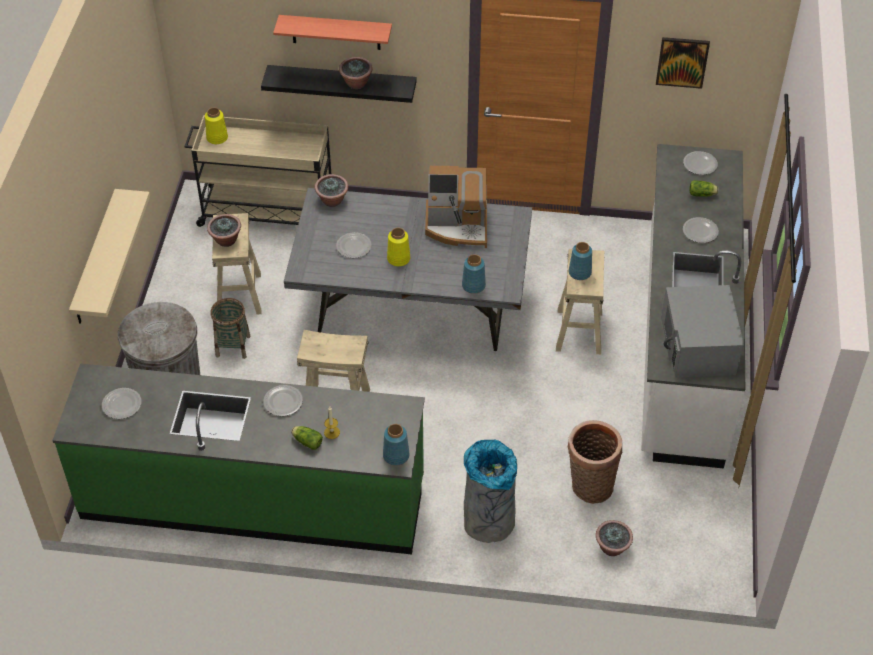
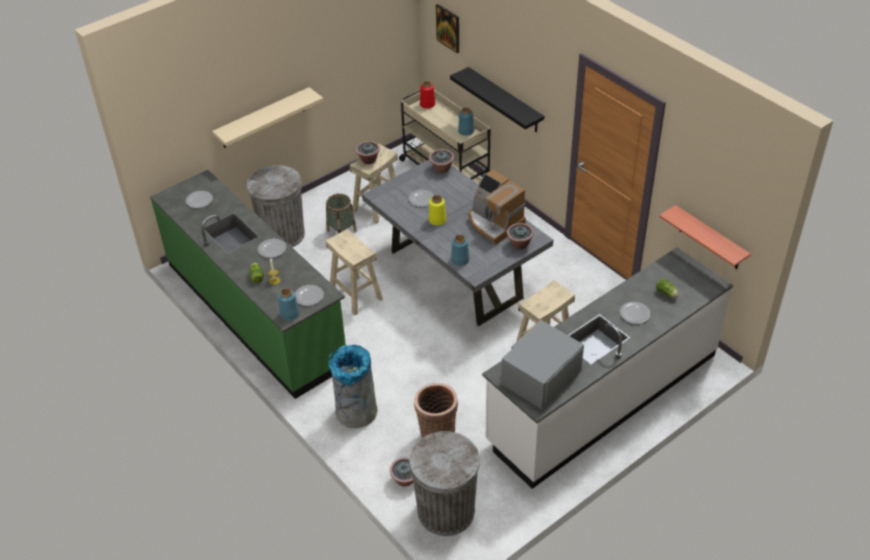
camera: 45 degrees right, 5 degrees down
(217, 138) = (427, 104): yellow vase -> red vase
(336, 32) = (504, 58): shelf -> shelf (710, 239)
(356, 84) = (503, 101): potted plant -> potted plant (519, 244)
(579, 272) = (543, 297): blue vase -> blue vase (466, 131)
(679, 547) = (445, 511): none -> grey trash can
(682, 62) = (704, 185): picture -> picture (448, 28)
(700, 164) = (689, 275): plate -> plate (308, 296)

